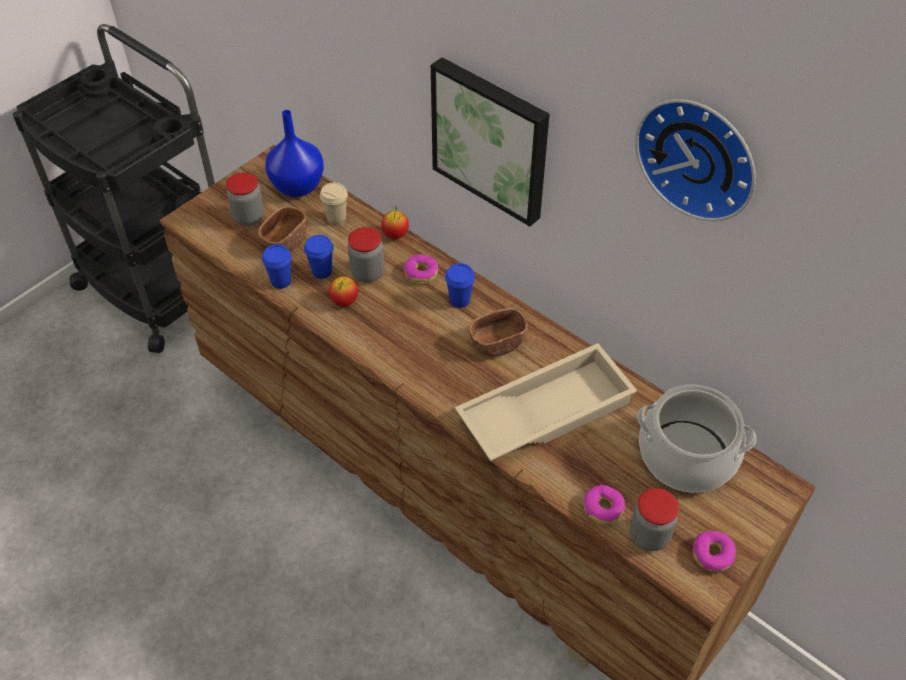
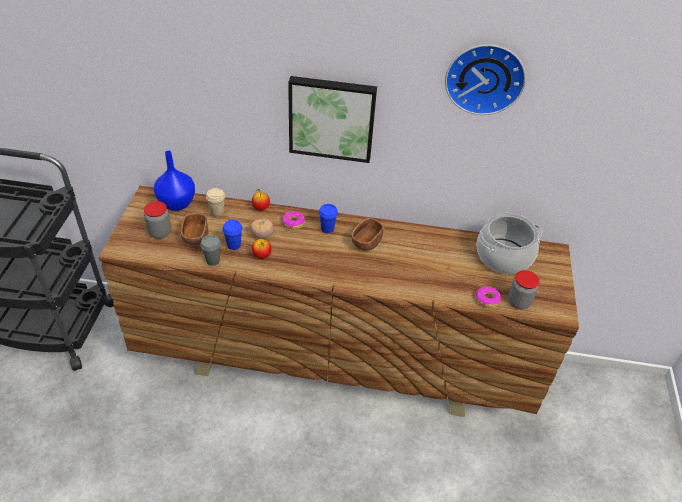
camera: 35 degrees left, 5 degrees down
(281, 281) = (213, 260): blue cup -> grey cup
(367, 273) = (262, 235): jar -> tomato
(545, 410) = (419, 265): beige tray -> none
(712, 555) = (552, 296): donut -> none

